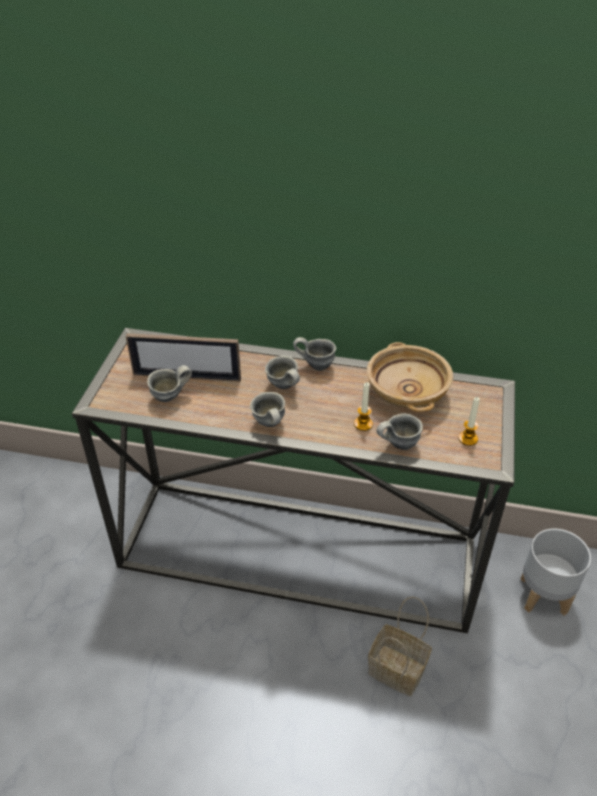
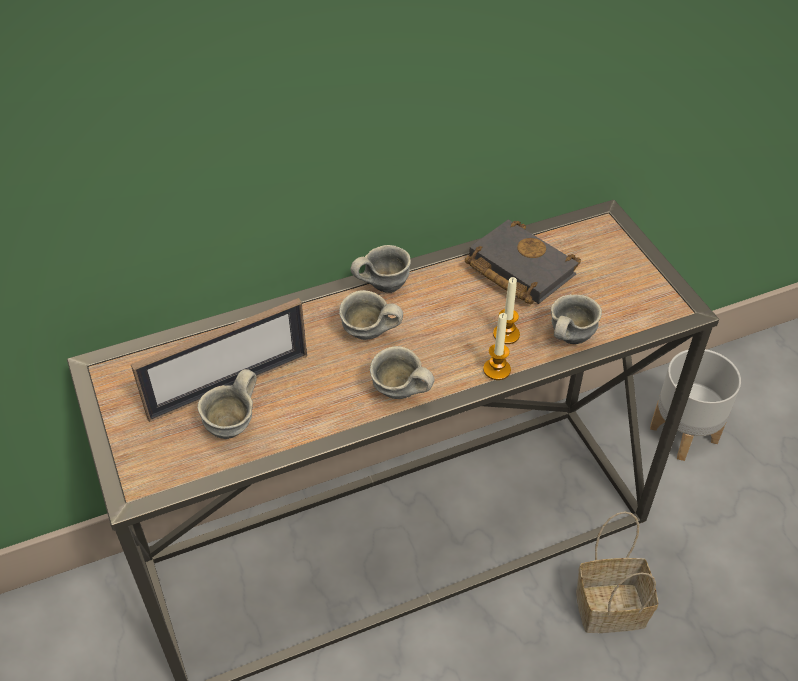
camera: 35 degrees left, 5 degrees up
(406, 391) = (516, 269): beige bowl -> black book
(468, 439) = (630, 293): candle -> candle (497, 370)

